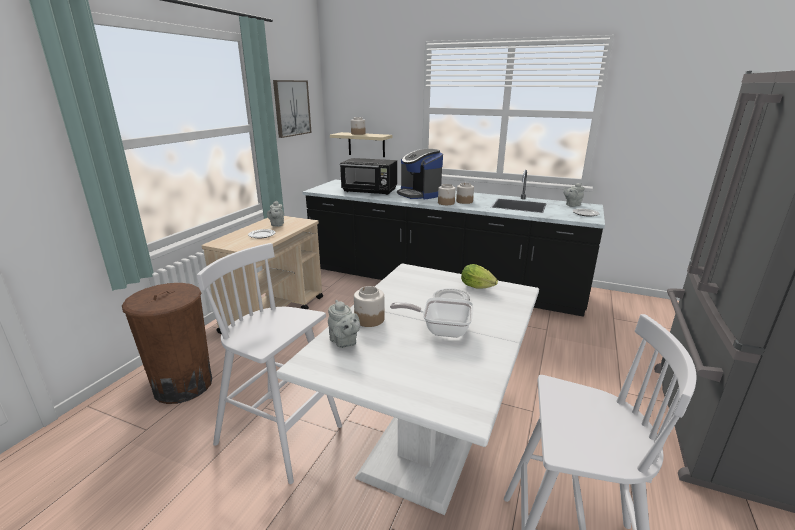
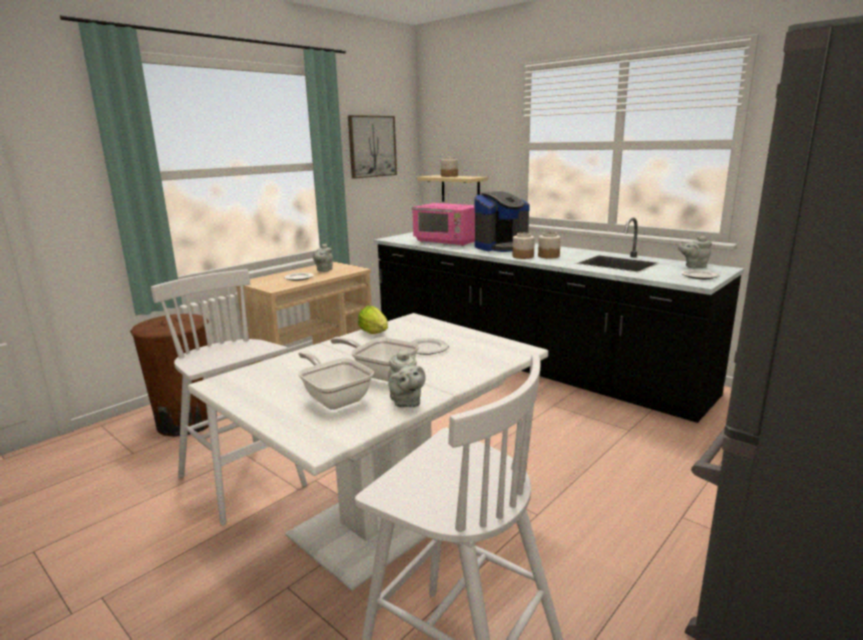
camera: 20 degrees right, 5 degrees down
(344, 342) = (272, 371): grey teapot -> grey teapot (406, 402)
(369, 319) = (318, 356): jar -> none
(370, 191) = (448, 242): black microwave -> pink microwave
(419, 194) = (502, 247): coffee machine -> coffee machine turned 105 degrees counterclockwise
(430, 362) = (334, 398): none -> frying pan
(479, 287) = (472, 342): lettuce -> lettuce (375, 333)

